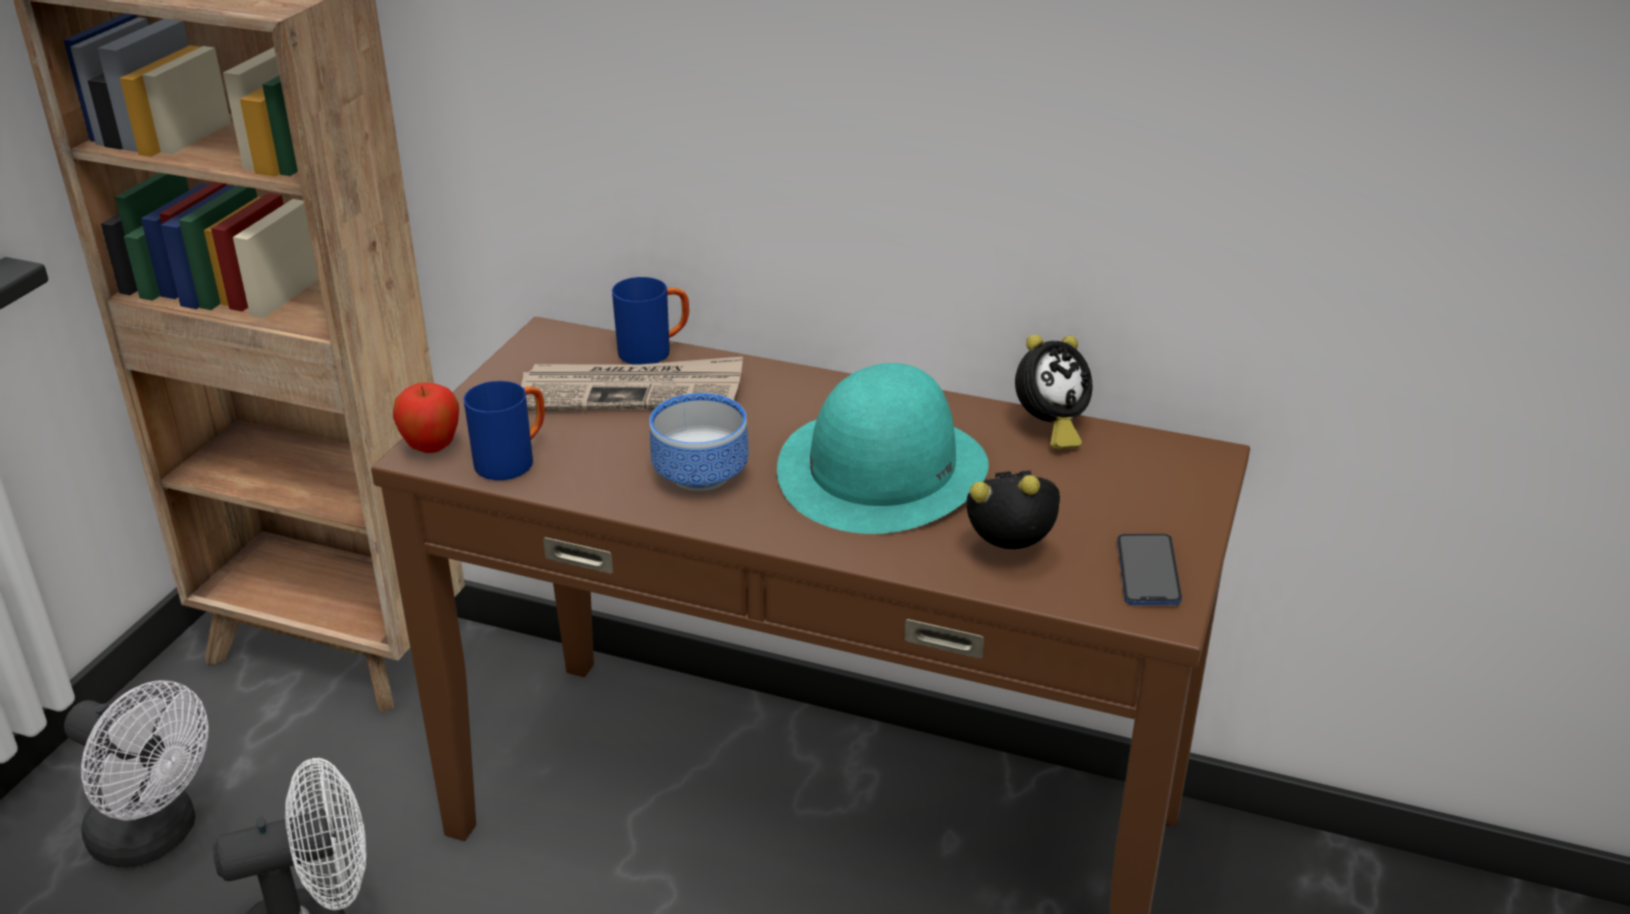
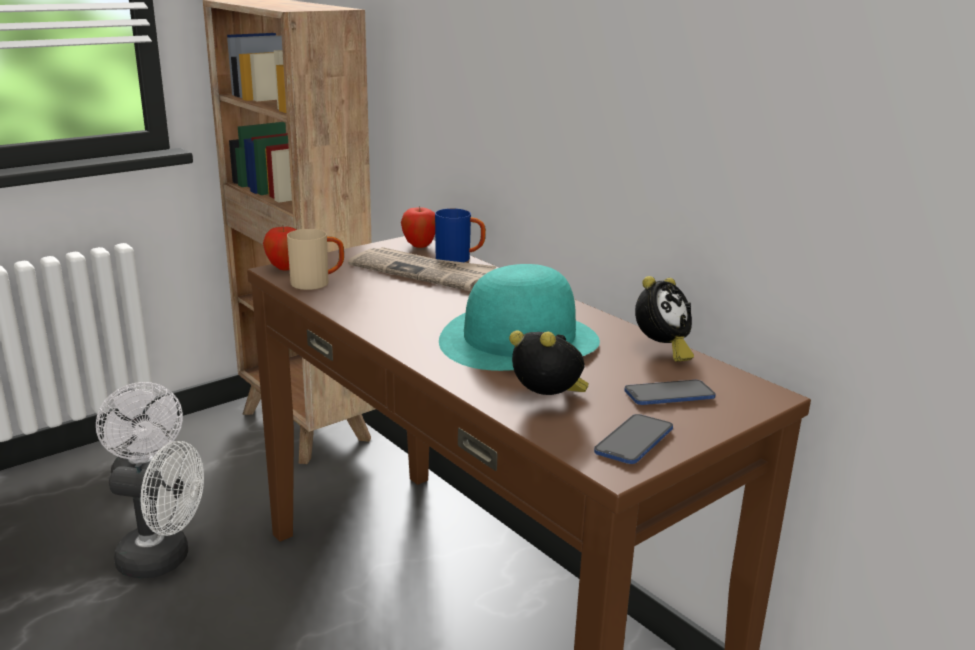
camera: 30 degrees right, 10 degrees down
(513, 460) = (317, 283): blue mug -> beige mug
(571, 343) = (419, 246): none -> apple
(699, 473) = (407, 313): bowl -> none
(1049, 429) = (661, 350): alarm clock -> alarm clock turned 45 degrees counterclockwise
(1119, 493) = (669, 395): none -> phone

